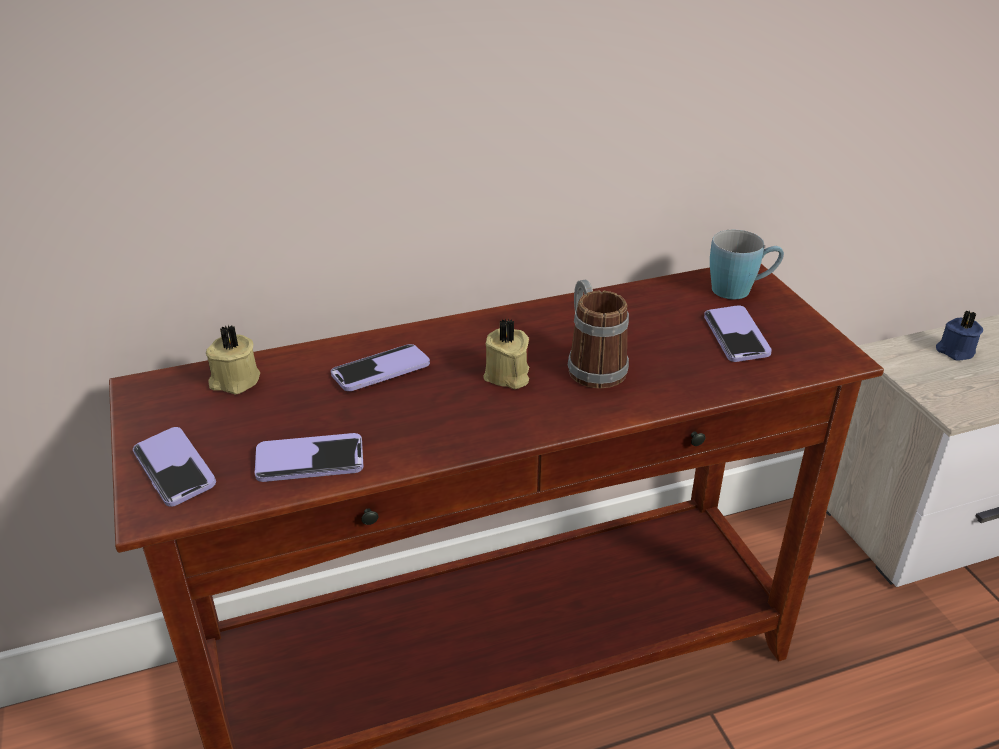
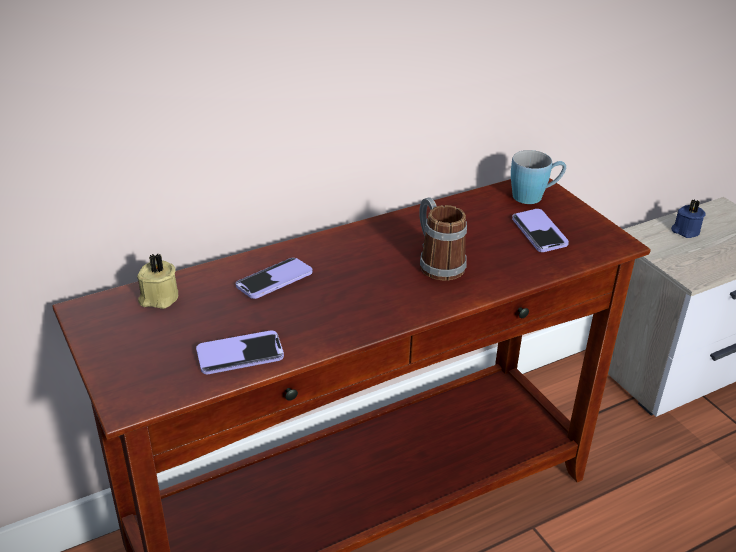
camera: 10 degrees left, 0 degrees up
(174, 468) = (133, 371): phone -> none
(507, 376) = (375, 276): beige candle -> none

